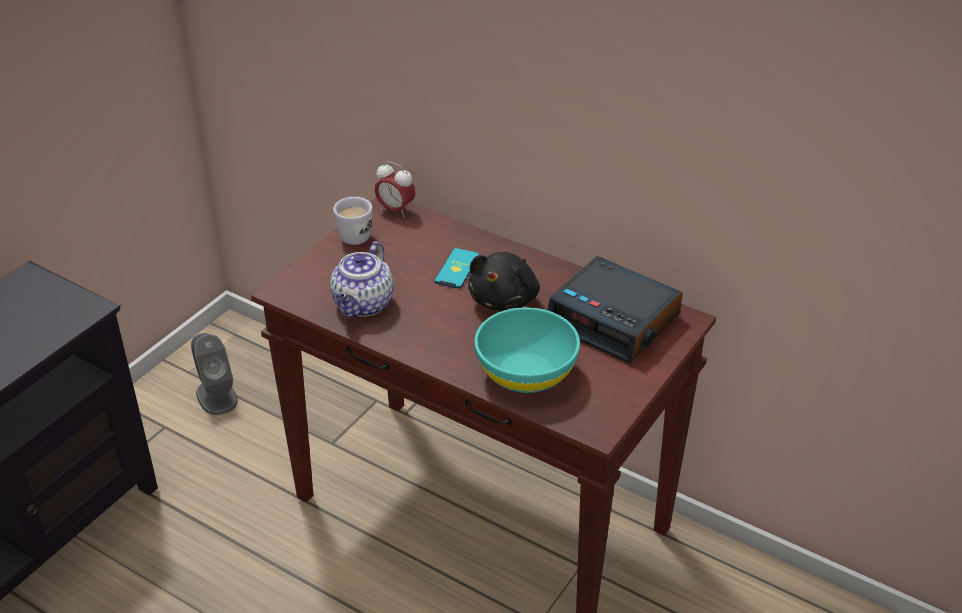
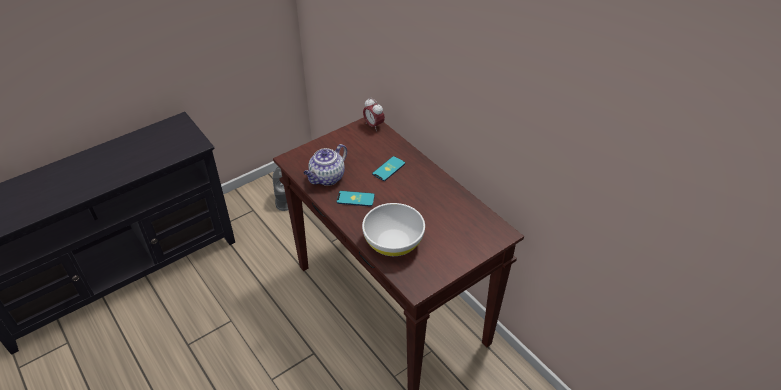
camera: 20 degrees right, 5 degrees up
(356, 233) = (345, 134): white mug -> none
(428, 325) = (355, 199): none -> phone
(505, 299) = (405, 194): black plush toy -> none
(525, 373) = (393, 242): turquoise bowl -> white bowl
(615, 320) = (461, 223): alarm clock -> none

